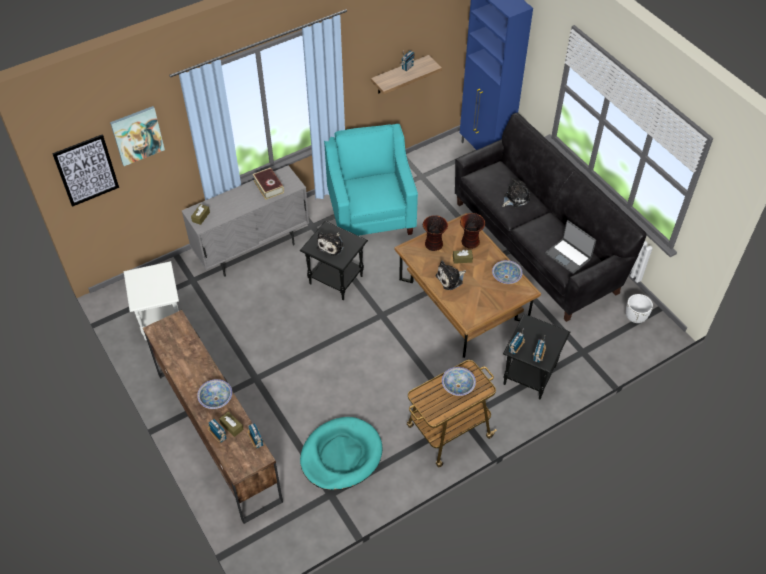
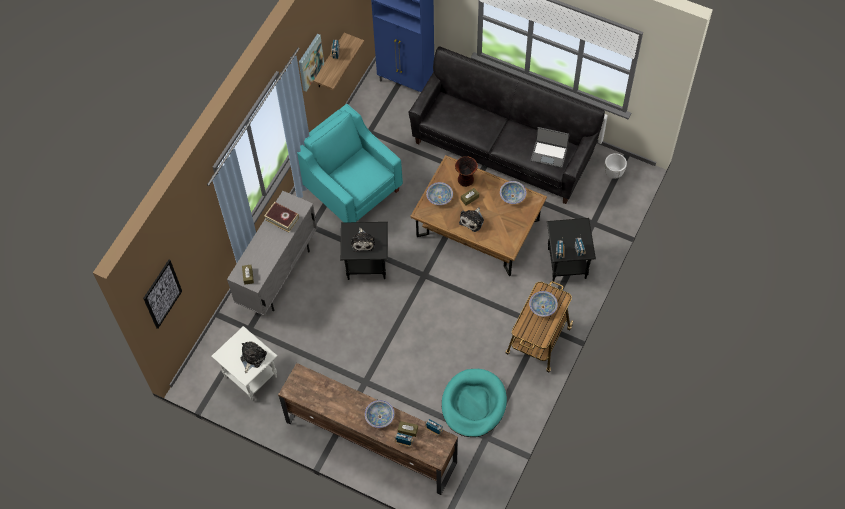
camera: 30 degrees left, 10 degrees up
(137, 135) = (187, 242): picture -> picture (310, 62)
(434, 244) = (439, 197): vase -> bowl
(515, 198) = (476, 122): plush toy -> plush toy (252, 357)

